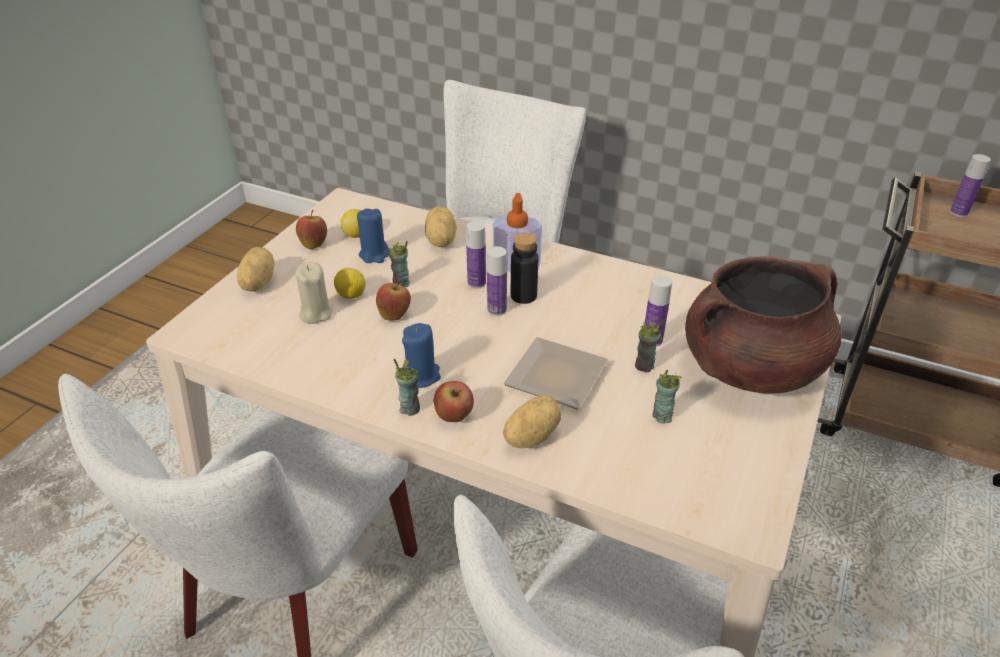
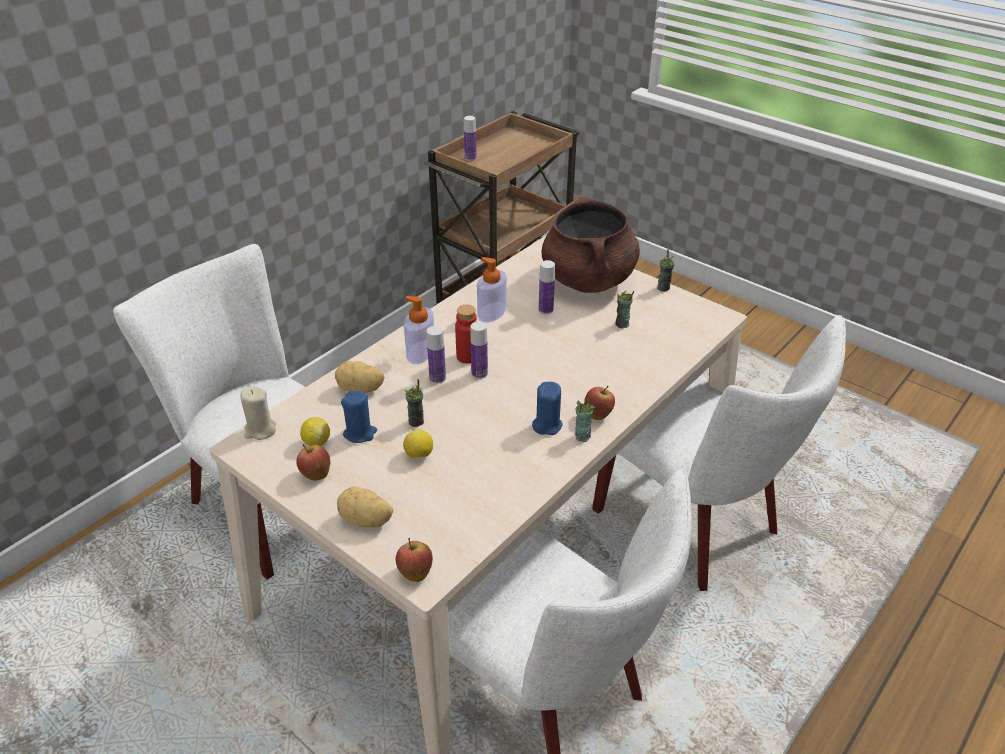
camera: 75 degrees left, 0 degrees up
(315, 313) = (436, 480): beige candle -> beige candle (260, 430)
(395, 315) = (461, 431): apple -> apple (415, 572)
(523, 296) = (467, 356): black bottle -> red bottle
(530, 436) = (626, 382): potato -> none
(558, 379) = (573, 359): plate -> none
(619, 298) = (492, 312): none -> soap dispenser
(644, 366) = (572, 319): cup -> cup (663, 288)

